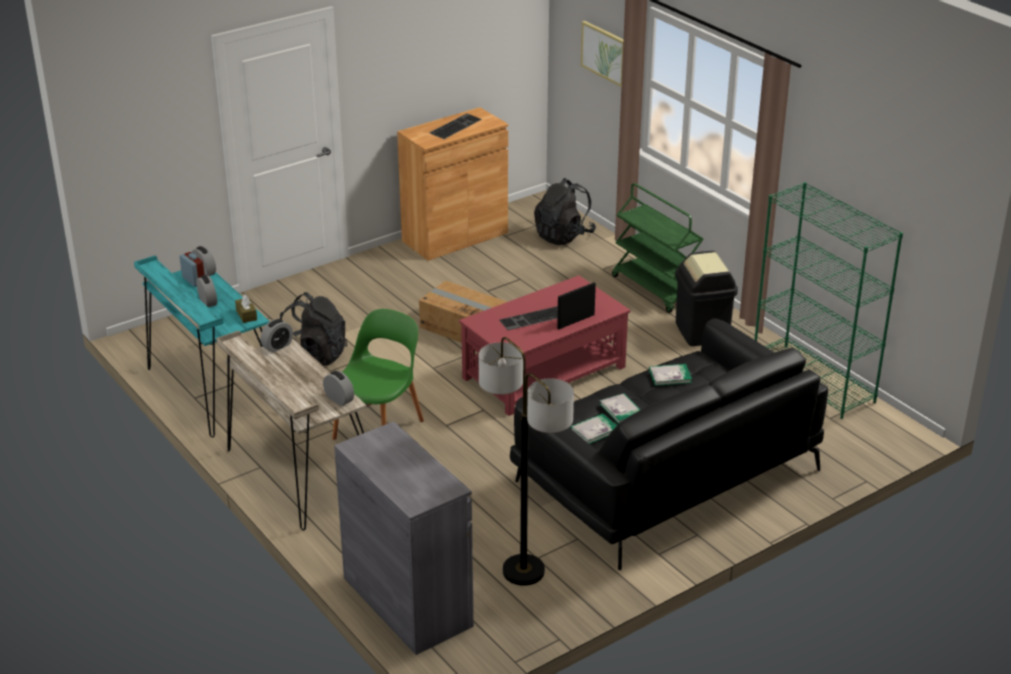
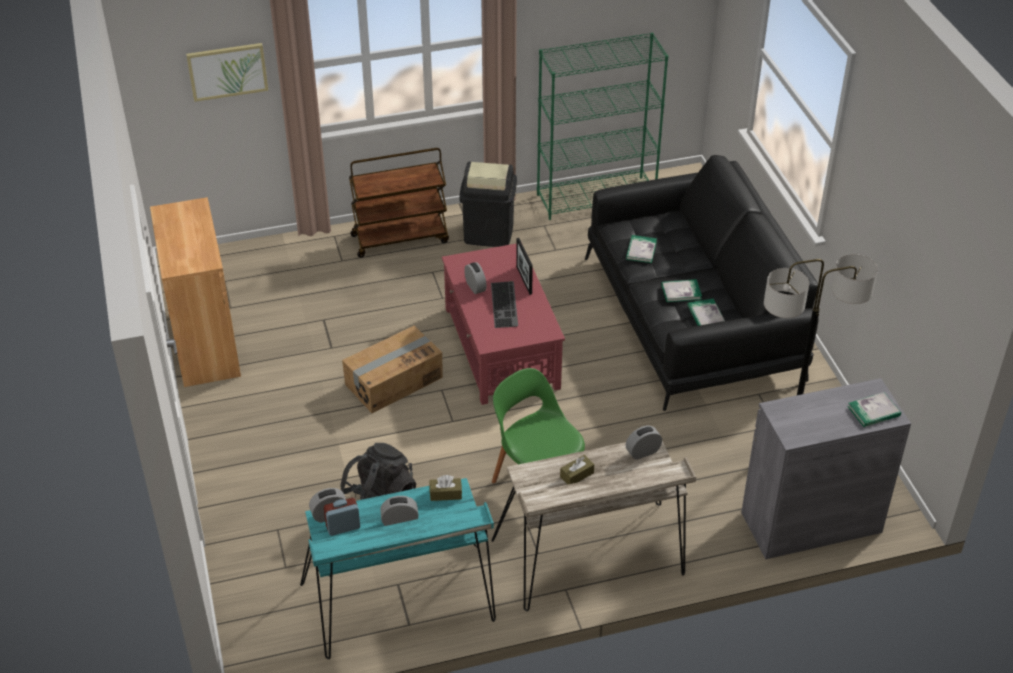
camera: 70 degrees left, 10 degrees up
(277, 346) = (523, 480): alarm clock -> alarm clock (475, 287)
(295, 371) = (577, 475): none -> brown tissue box
(415, 491) = (873, 411): none -> book
(455, 126) = (184, 234): keyboard -> none
(564, 236) = (260, 268): black backpack -> none
(656, 289) = (400, 238): green cart -> brown cart

